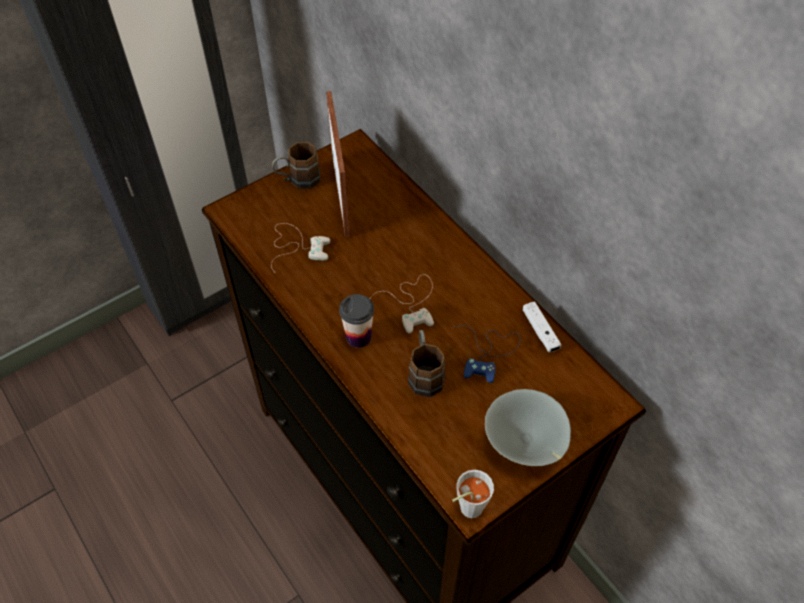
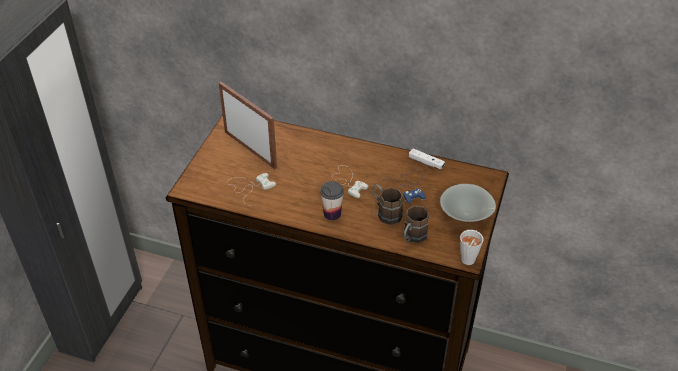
camera: 35 degrees left, 10 degrees down
(298, 180) = (215, 153): brown mug -> brown mug (412, 238)

